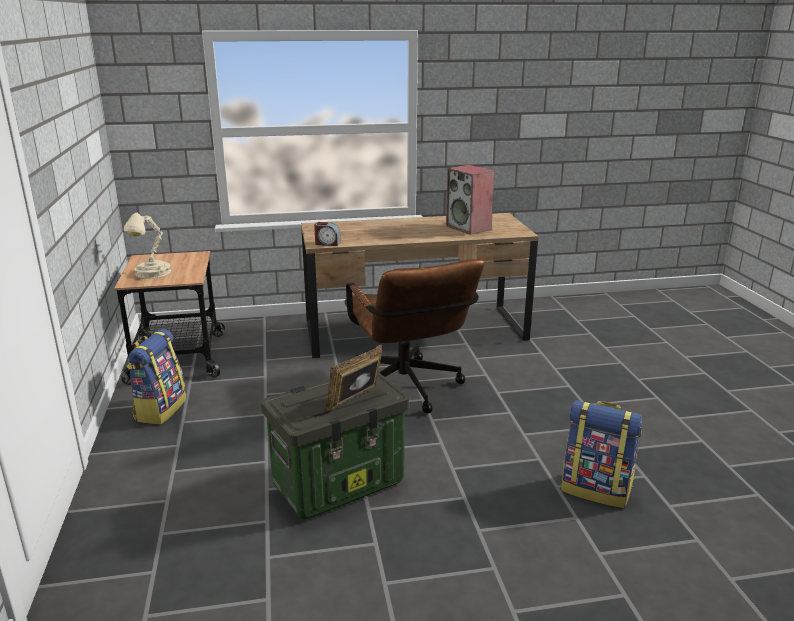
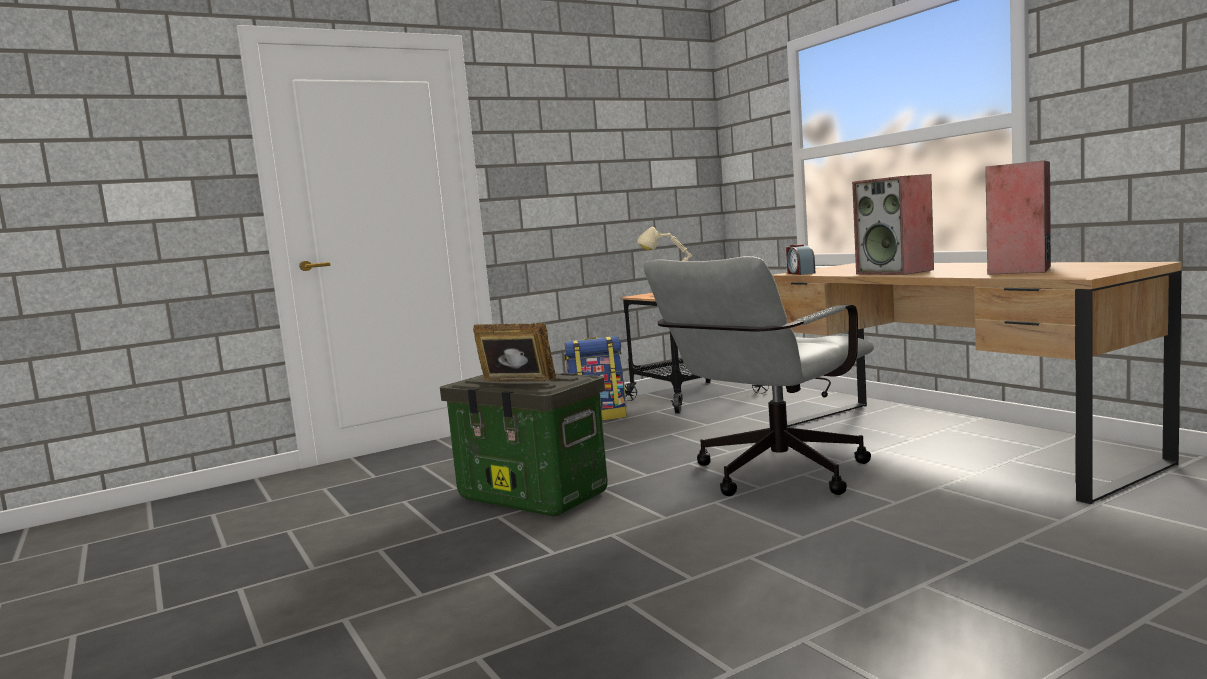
camera: 70 degrees right, 15 degrees down
(399, 235) = (895, 272): none -> speaker
(408, 391) = (770, 476): brown office chair -> grey office chair
(596, 489) = (646, 633): backpack -> none

